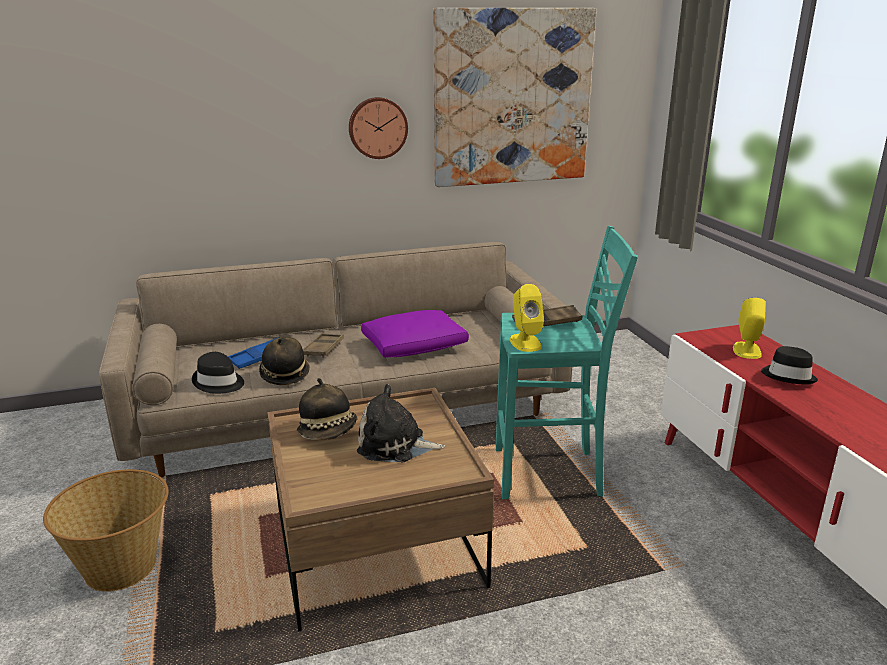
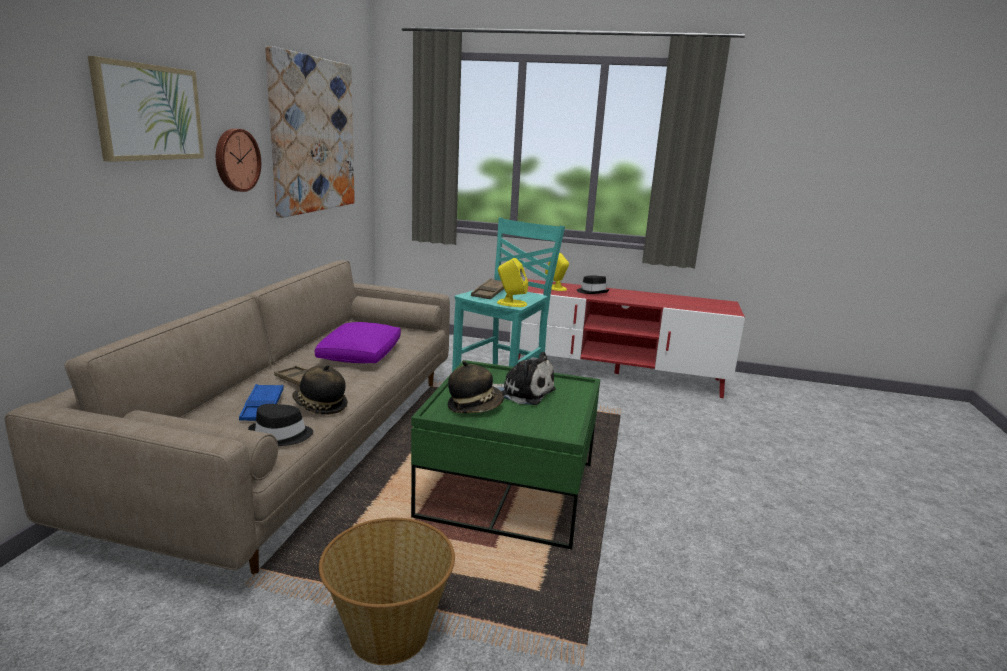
camera: 60 degrees left, 5 degrees down
(270, 89) = (149, 112): none -> picture
(376, 546) = (508, 489): brown coffee table -> green coffee table
(395, 445) = (523, 392): plush toy -> plush toy turned 105 degrees counterclockwise

